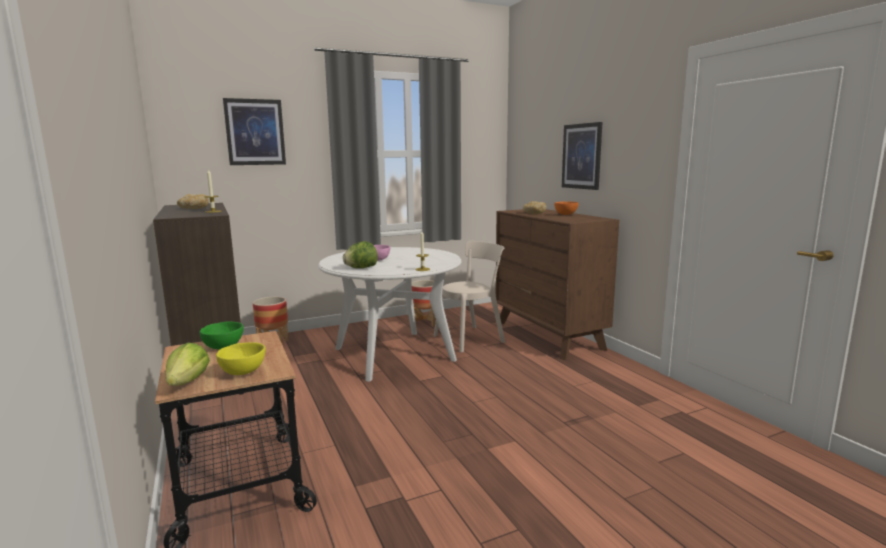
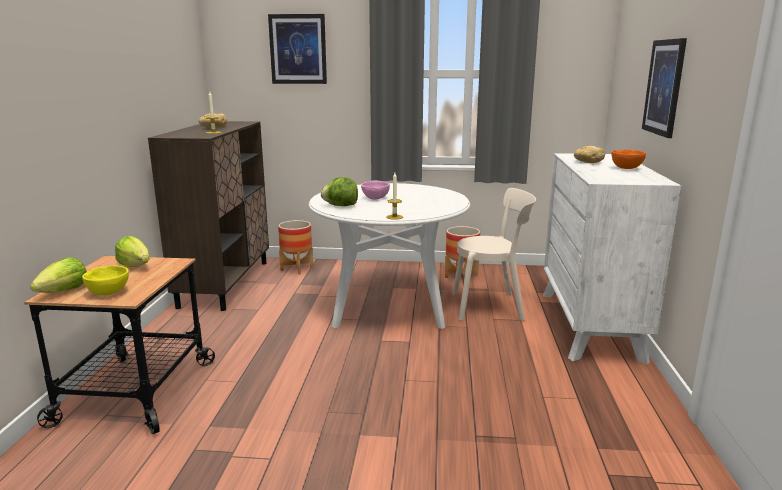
camera: 30 degrees right, 5 degrees up
(223, 347) = (135, 266): green bowl -> lettuce
(548, 335) = (590, 325): brown dresser -> white dresser

